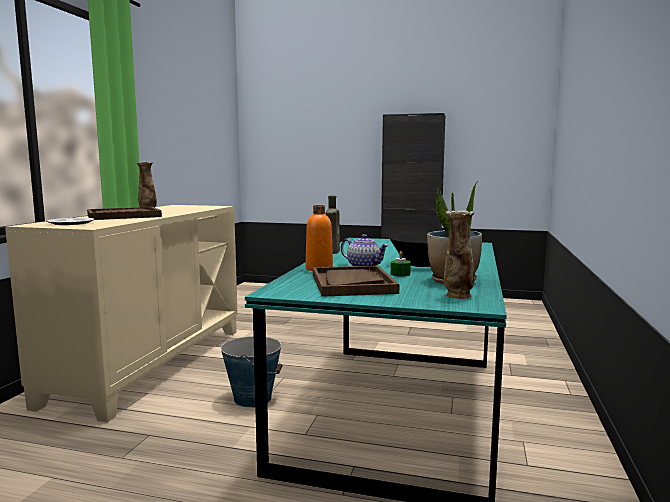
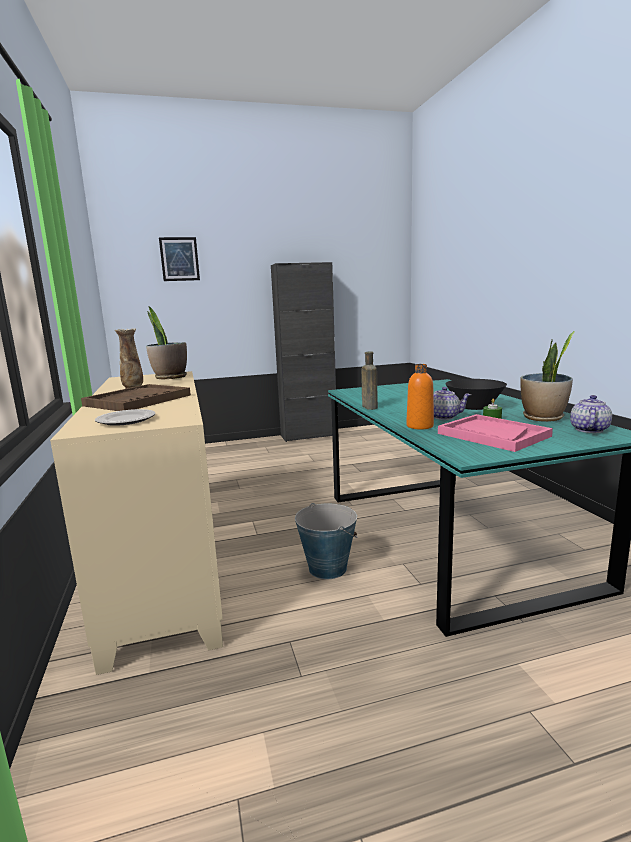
camera: 30 degrees left, 5 degrees up
(201, 208) = (170, 377): none -> potted plant
(304, 111) = (179, 259): none -> picture
(352, 284) = (492, 435): brown tray -> pink tray
(457, 296) = (588, 429): vase -> teapot

